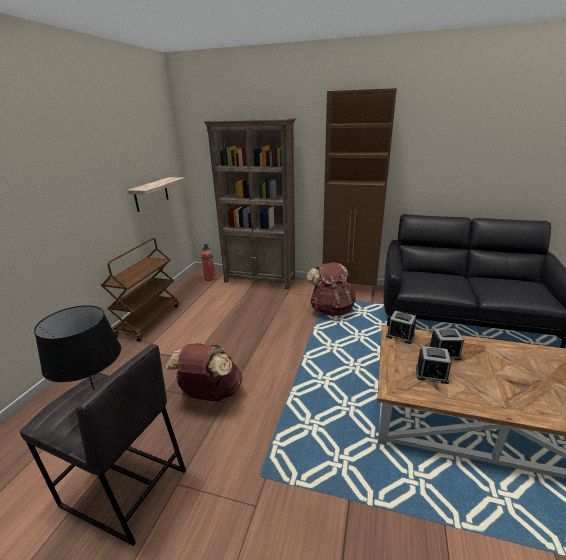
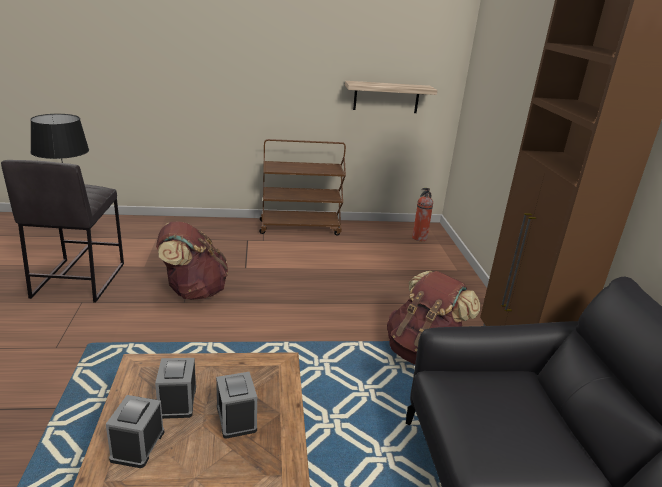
camera: 65 degrees right, 0 degrees up
(260, 280) = (454, 274): brown bookcase -> none
(400, 336) = (272, 371): alarm clock -> alarm clock (137, 445)

